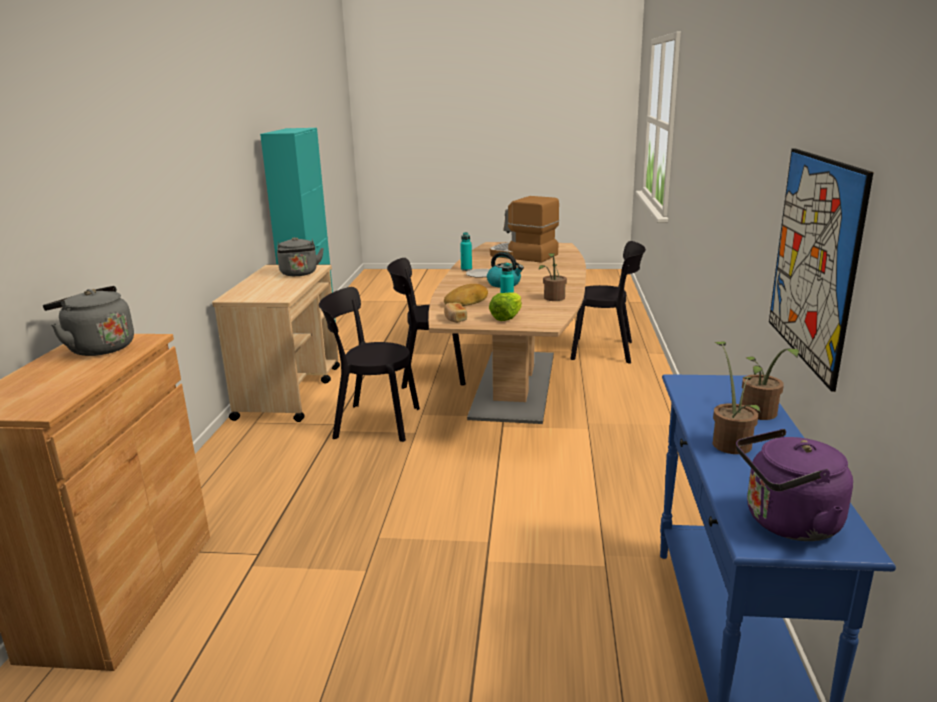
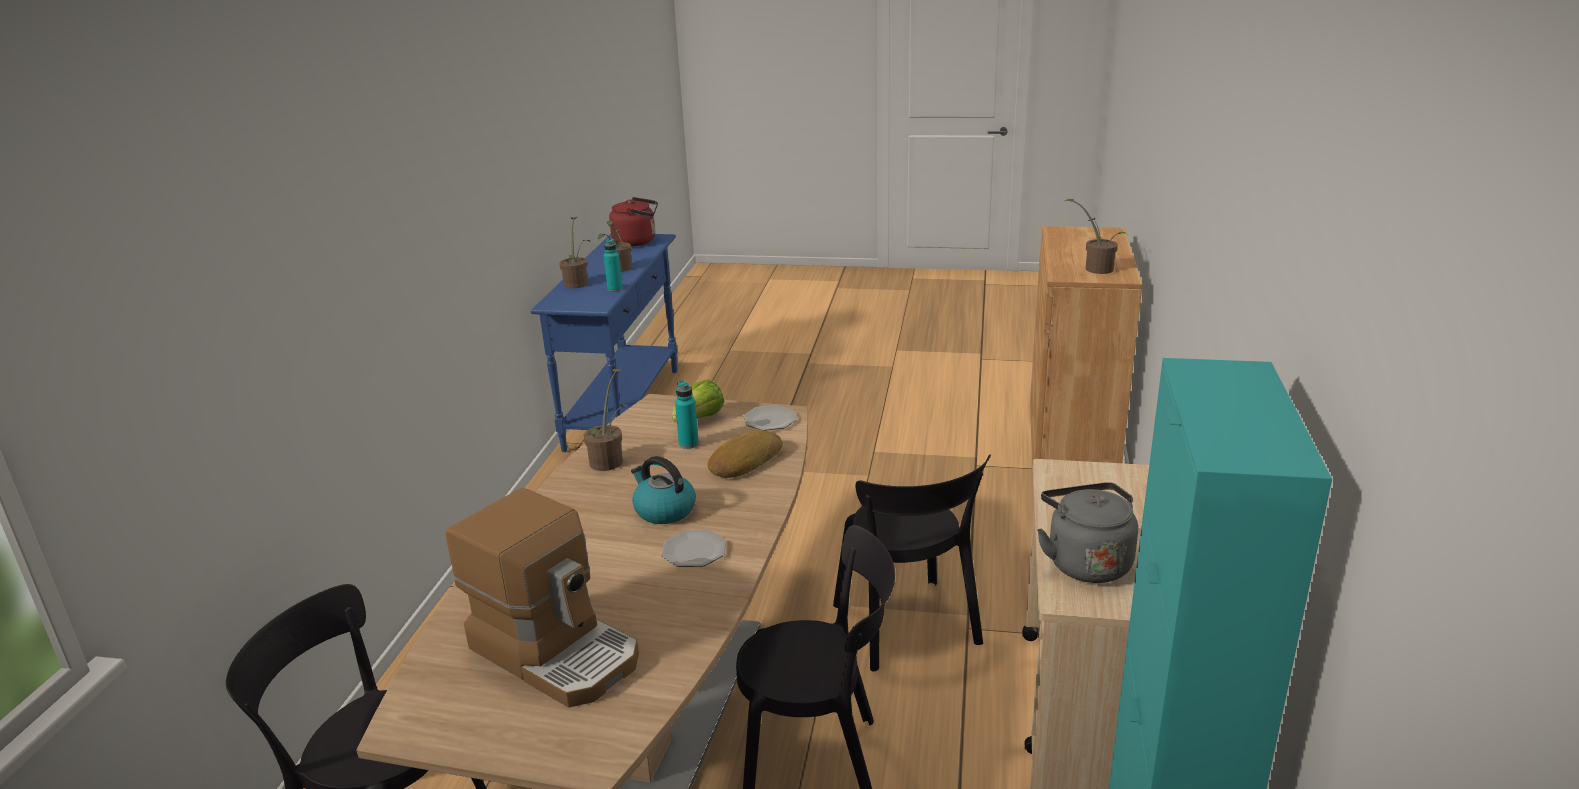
camera: 175 degrees left, 5 degrees up
(98, 348) = (1095, 268): grey kettle -> potted plant
(372, 422) = (908, 628): black chair -> black chair turned 60 degrees clockwise
(455, 319) = (770, 420): bread -> plate
(466, 269) = (718, 579): turquoise bottle -> turquoise bottle (615, 288)
(787, 523) = (637, 241): purple kettle -> red kettle
(813, 260) = (530, 182): picture -> none

